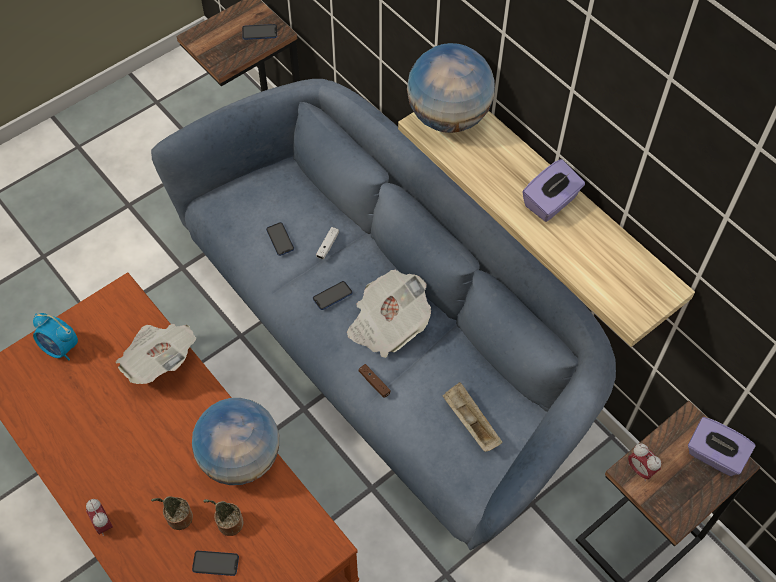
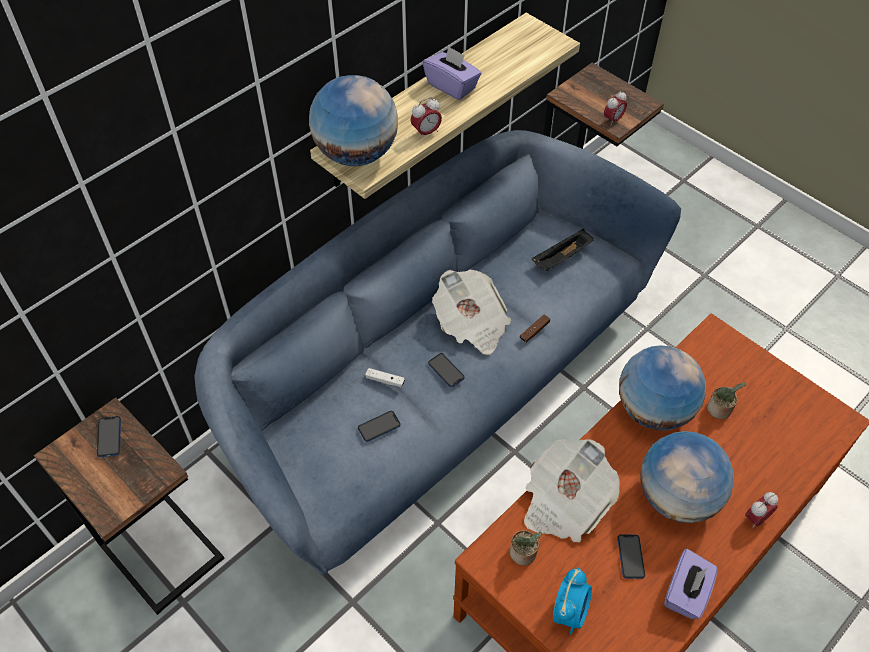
camera: 95 degrees left, 5 degrees down
(142, 457) = (677, 497): none -> globe
(178, 518) = (729, 453): potted plant -> potted plant (524, 554)
(215, 563) = (760, 414): phone -> phone (630, 557)
(470, 422) = (561, 258): beige tray -> black tray
(476, 174) = (426, 132): none -> alarm clock
(714, 455) = (590, 83): purple tissue box -> purple tissue box (686, 593)

